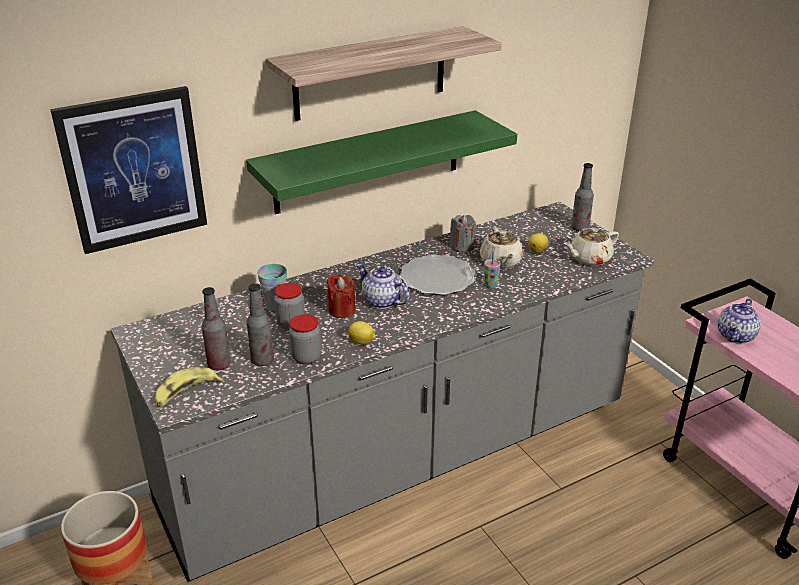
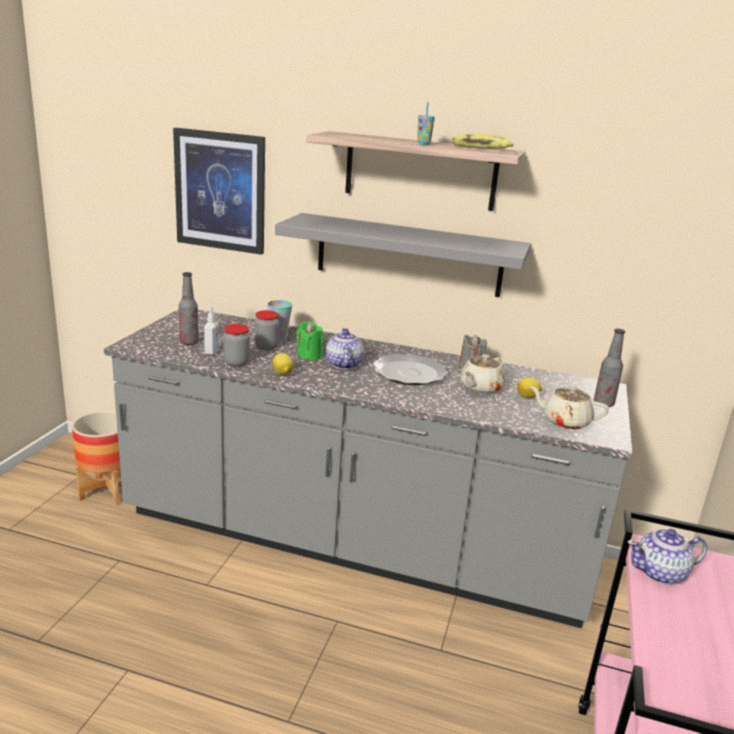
camera: 45 degrees right, 10 degrees down
(186, 393) = (147, 344): banana -> banana (480, 149)
(262, 360) = (212, 352): bottle -> soap dispenser
(342, 310) = (309, 356): red candle -> green candle
(368, 162) = (408, 255): green shelf -> grey shelf
(490, 285) = (439, 394): cup -> cup (423, 144)

